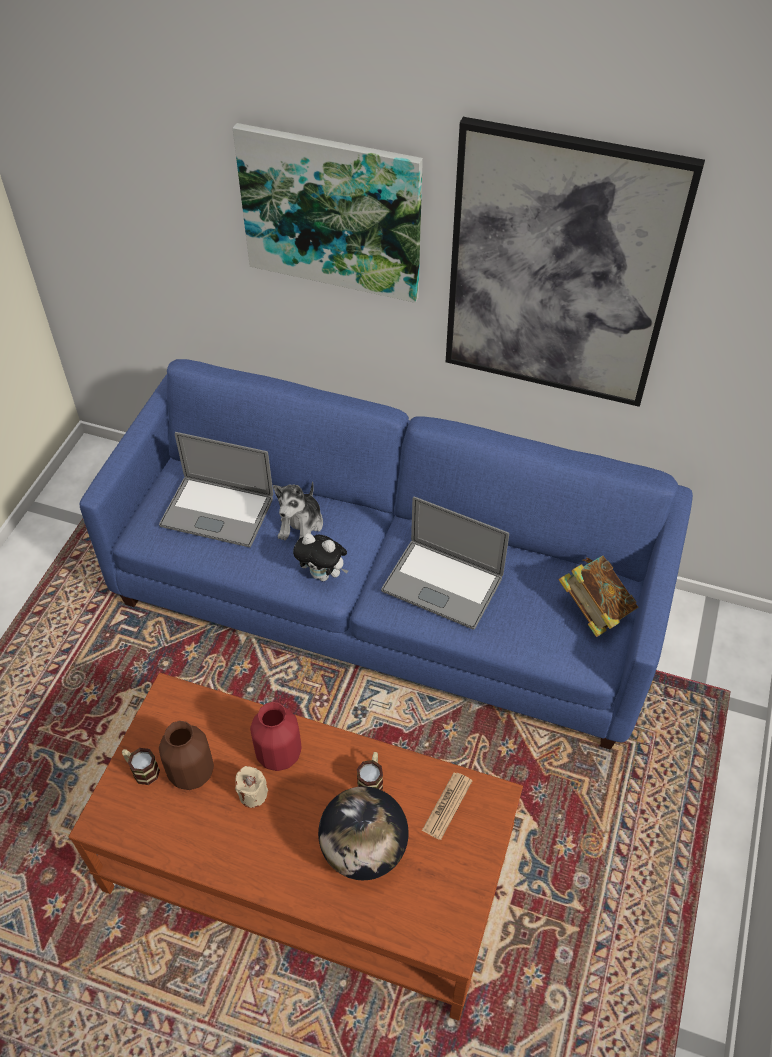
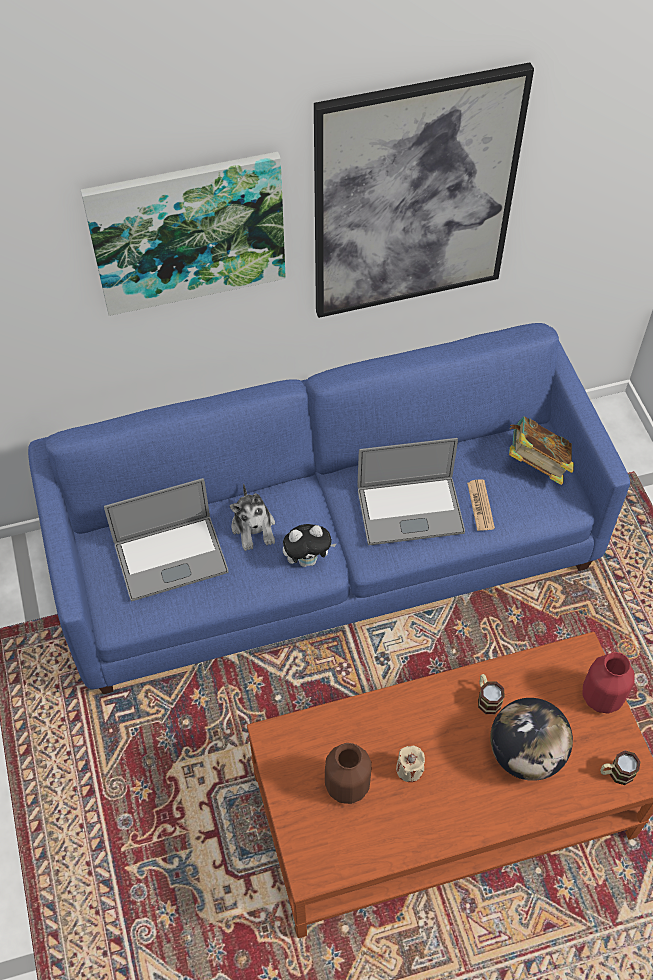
camera: 35 degrees left, 5 degrees up
(142, 770) = (305, 810): mug -> mug (616, 773)
(279, 755) = (402, 726): red vase -> red vase (602, 697)
(447, 805) = (556, 681): newspaper -> newspaper (480, 505)

